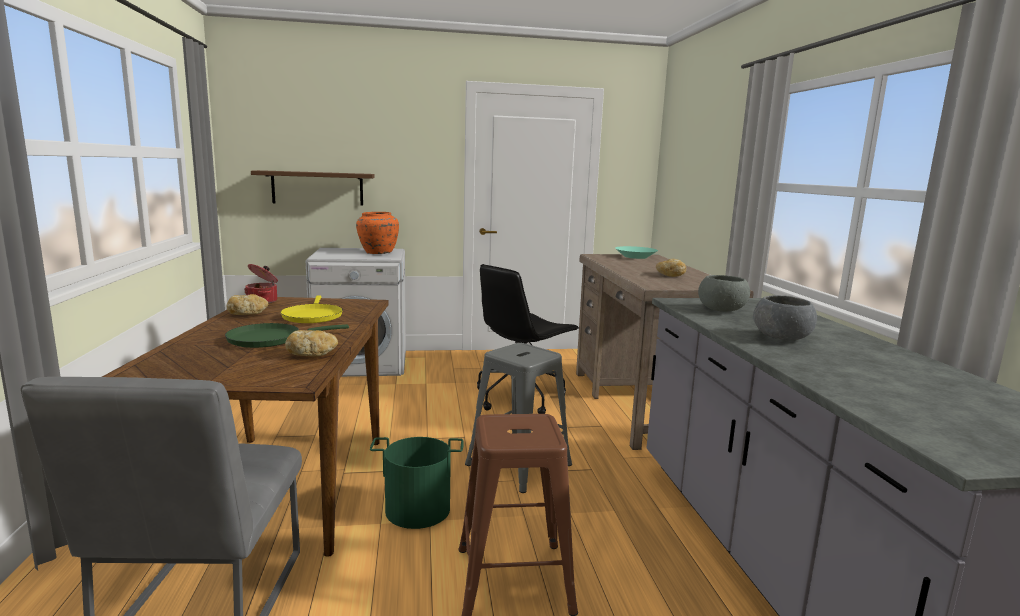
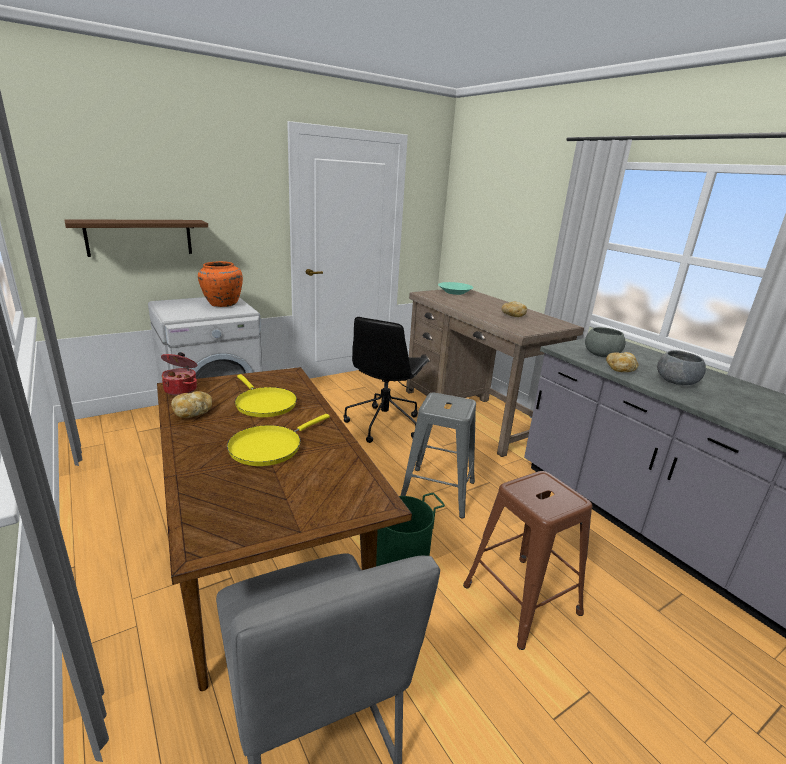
camera: 25 degrees left, 10 degrees up
(270, 339) = (269, 447): green frying pan -> yellow frying pan
(312, 354) = (339, 460): bread -> bread (620, 369)

